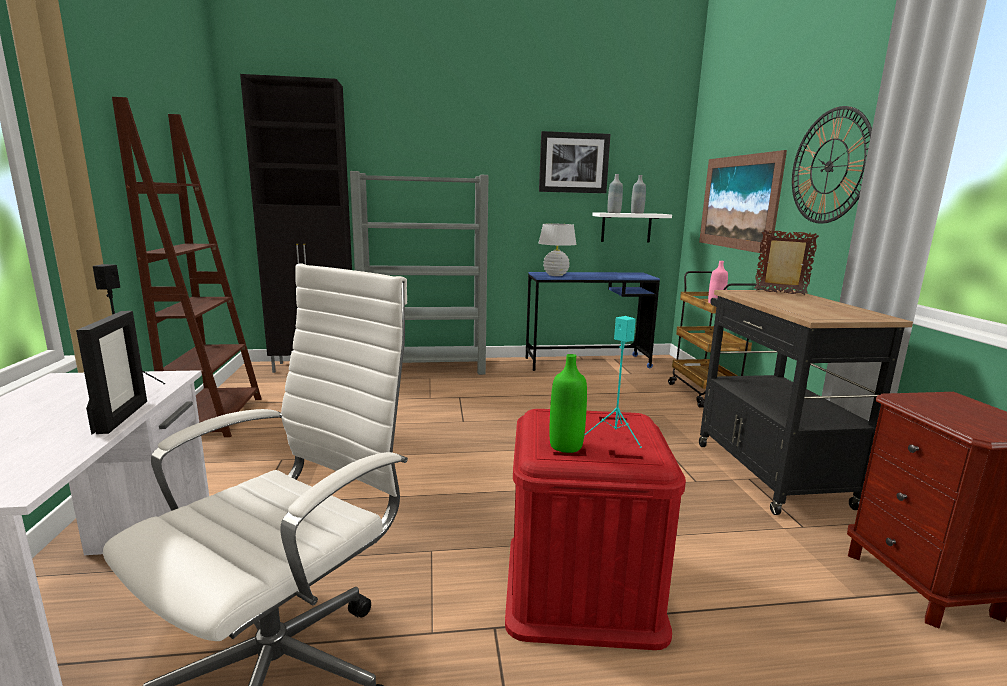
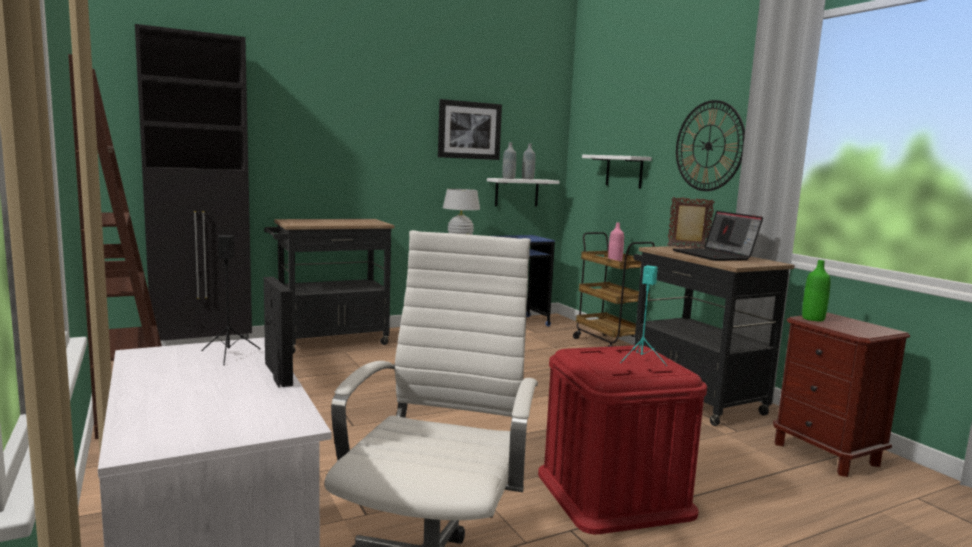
camera: 20 degrees left, 5 degrees down
(424, 367) = (329, 342): grey bookcase -> black cart
(566, 446) = (616, 369): green bottle -> green bottle (813, 319)
(738, 202) = (624, 171): picture -> white shelf
(803, 304) = (715, 256): none -> laptop

